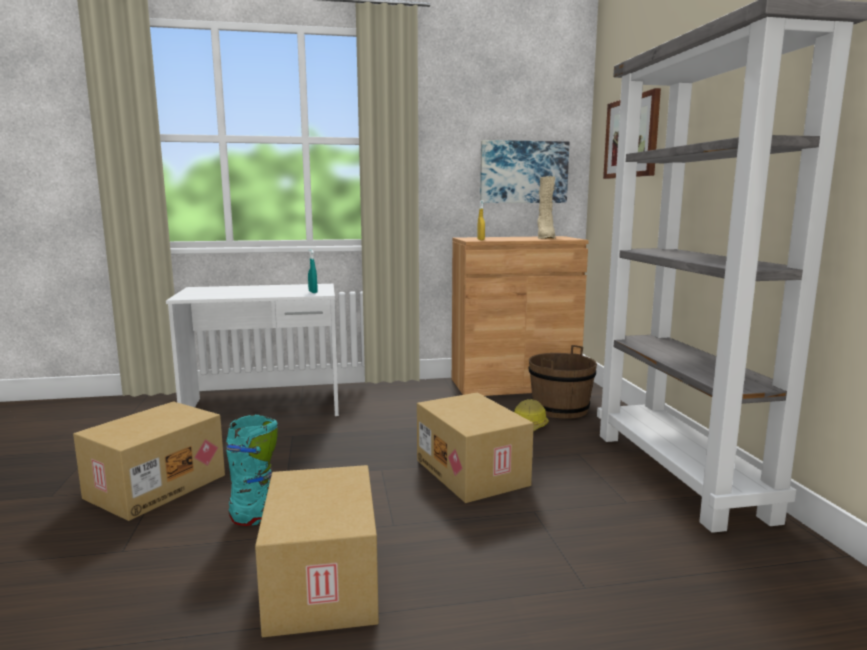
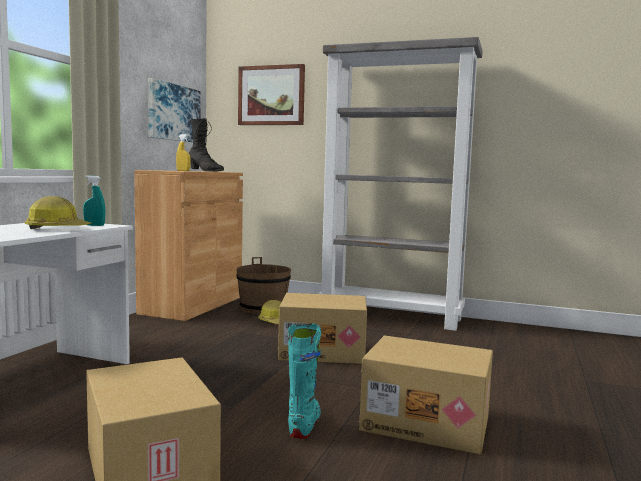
camera: 60 degrees left, 5 degrees down
(271, 293) = (57, 229): none -> hard hat
(545, 238) = (205, 171): beige boot -> black boot

